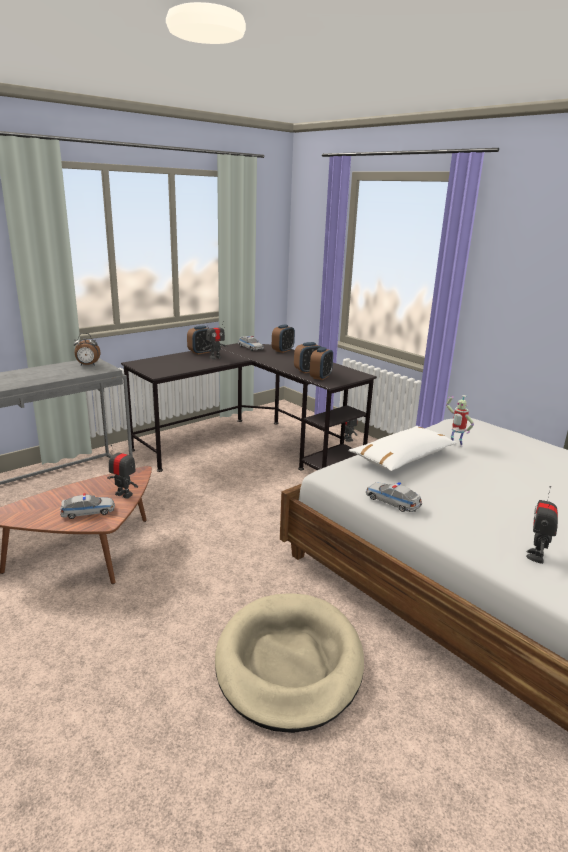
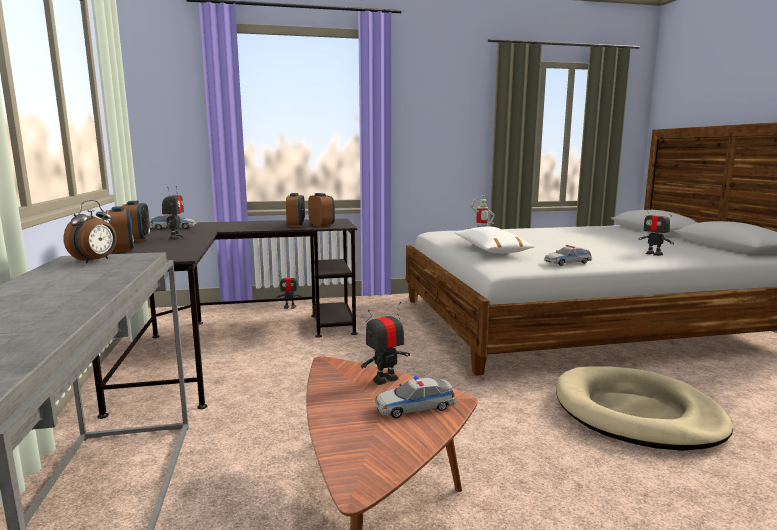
camera: 60 degrees left, 10 degrees down
(88, 512) = (415, 407): toy car -> toy car turned 120 degrees counterclockwise
(283, 350) = (213, 223): alarm clock -> alarm clock (123, 250)

